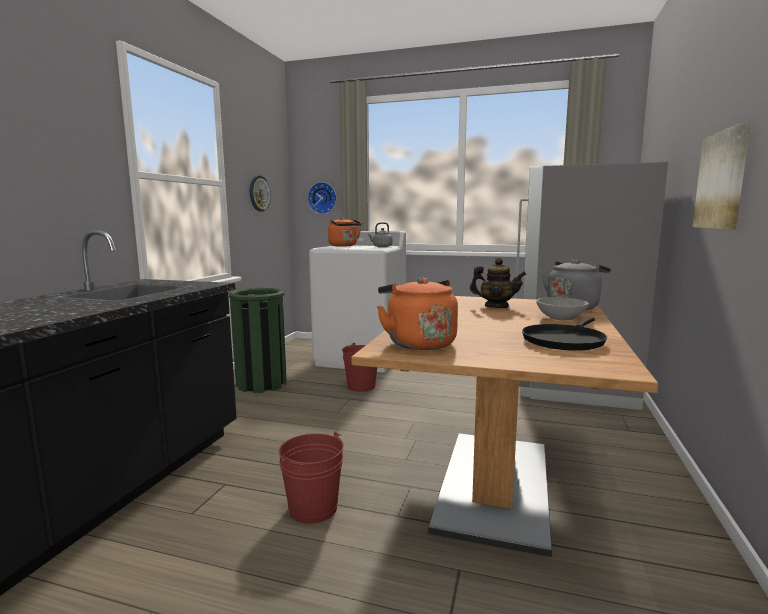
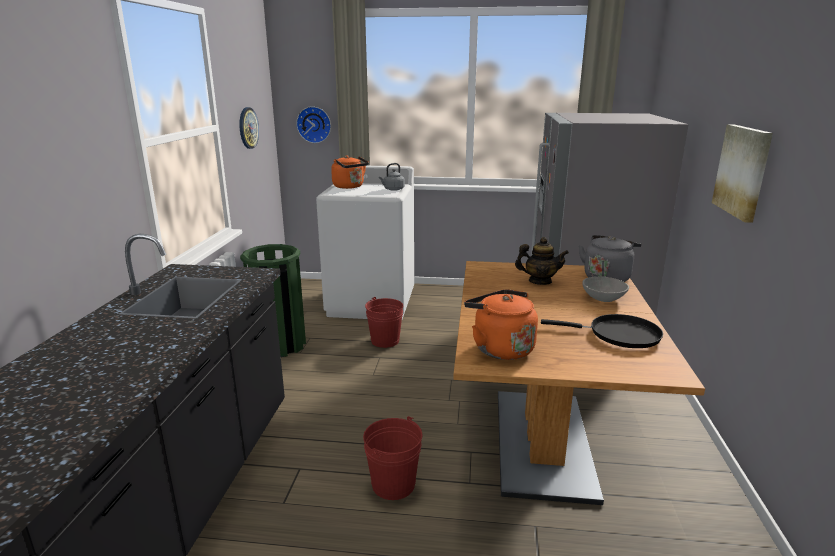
camera: 10 degrees left, 10 degrees up
(564, 340) = (619, 335): black frying pan -> black frying pan turned 105 degrees counterclockwise

